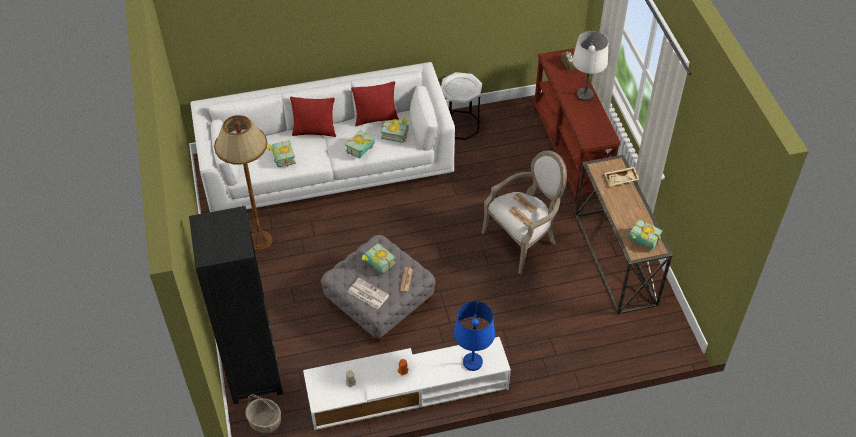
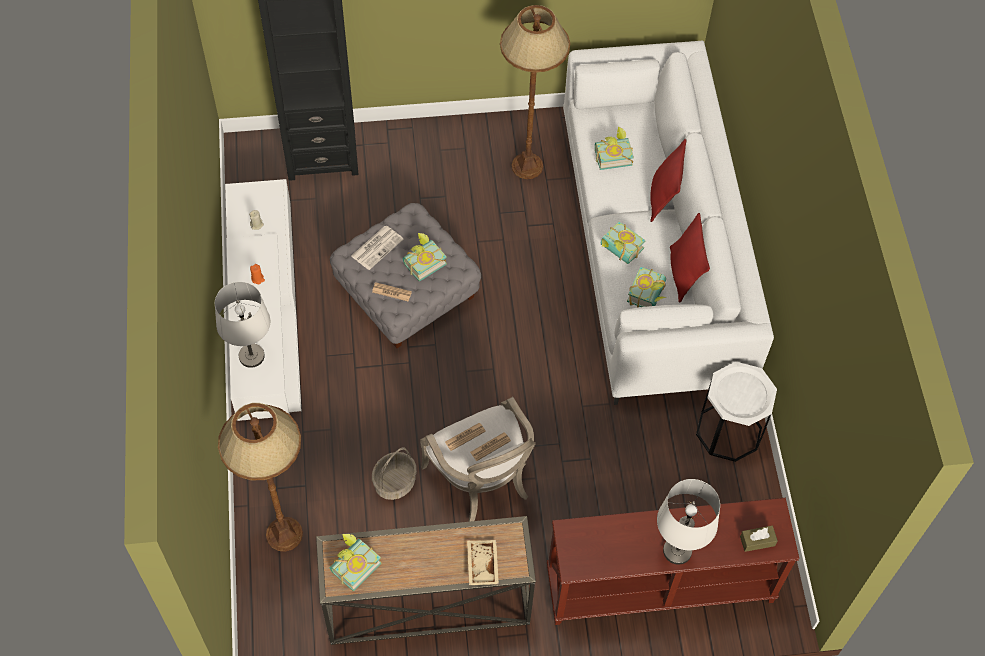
camera: 95 degrees right, 10 degrees up
(265, 421) = (255, 162): basket -> basket (395, 483)
(472, 362) = (252, 356): blue table lamp -> white table lamp
(589, 344) = (284, 534): none -> brown floor lamp

